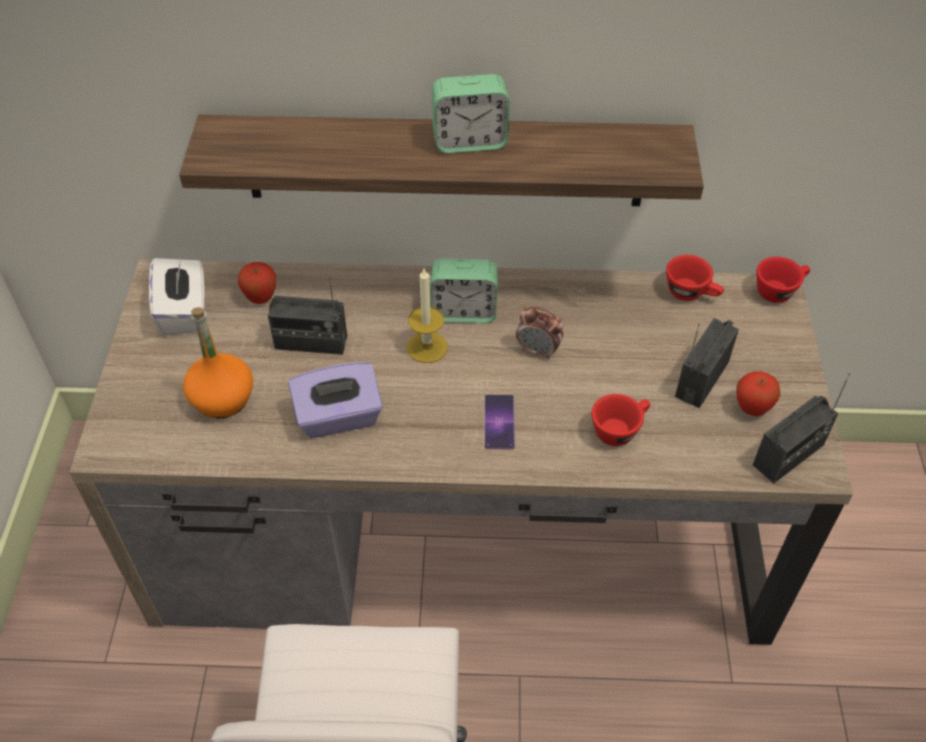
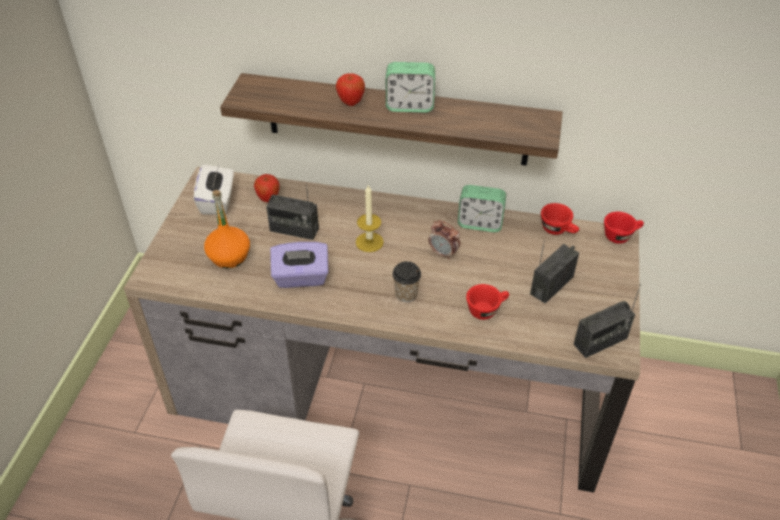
camera: 10 degrees right, 5 degrees down
(463, 311) = (399, 223): alarm clock -> alarm clock (480, 223)
(499, 422) = (406, 294): phone -> cup
(752, 409) = (582, 308): apple -> apple (351, 103)

